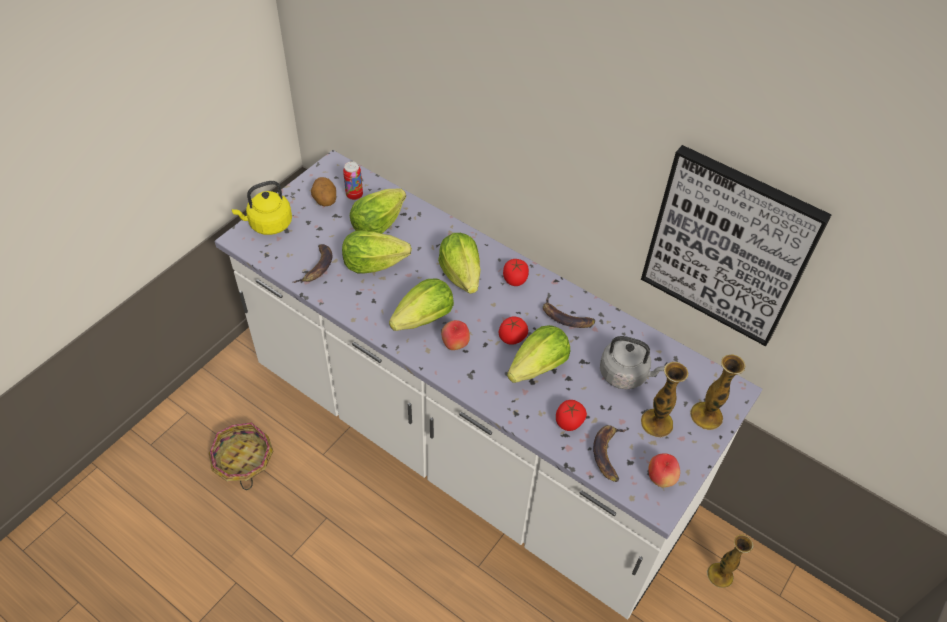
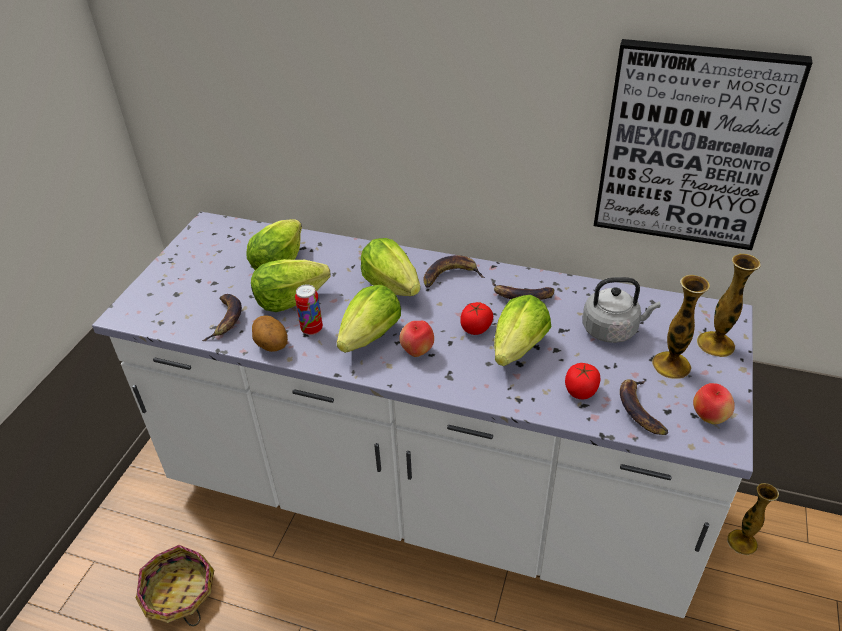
camera: 15 degrees left, 10 degrees down
(268, 224) = (152, 293): yellow kettle -> none
(324, 201) = (210, 257): potato -> potato (271, 346)
(354, 195) = (241, 244): can -> can (312, 329)
(515, 279) = (450, 276): tomato -> banana

